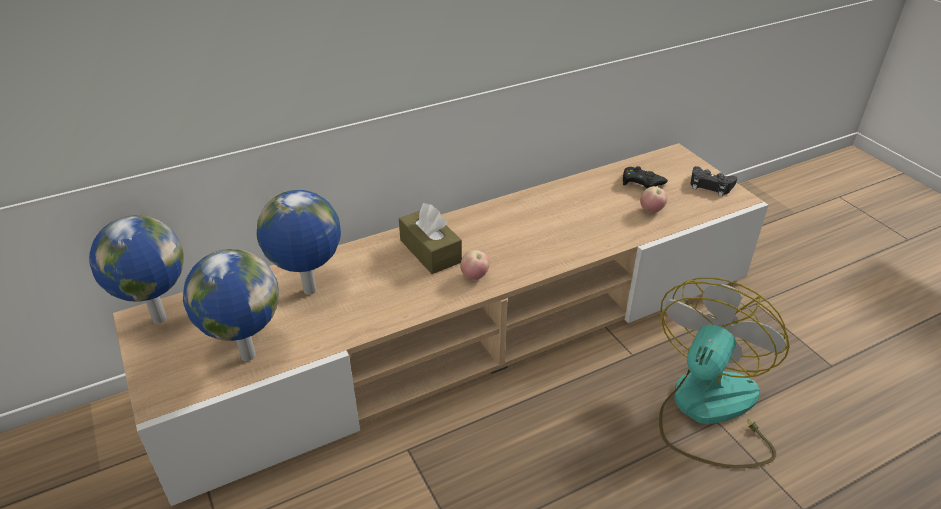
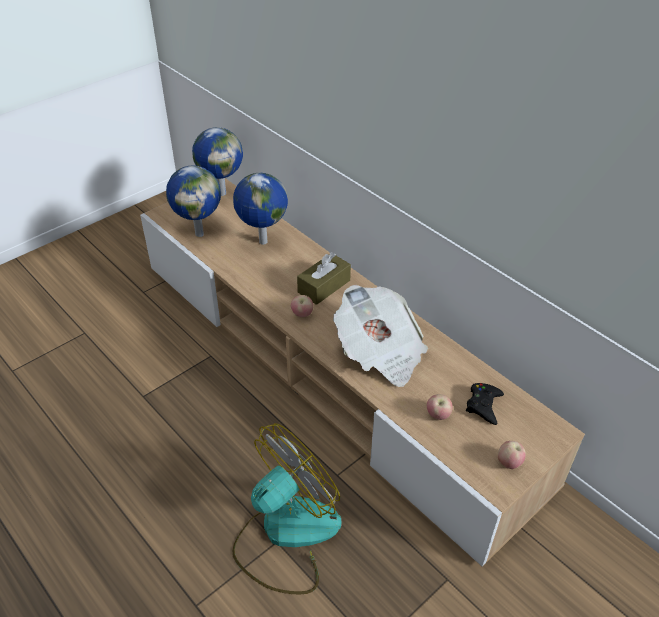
camera: 75 degrees right, 5 degrees up
(556, 229) = (380, 352): none -> newspaper
(708, 411) = (286, 534): fan -> fan turned 60 degrees counterclockwise
(710, 185) = (509, 463): black game controller -> apple

